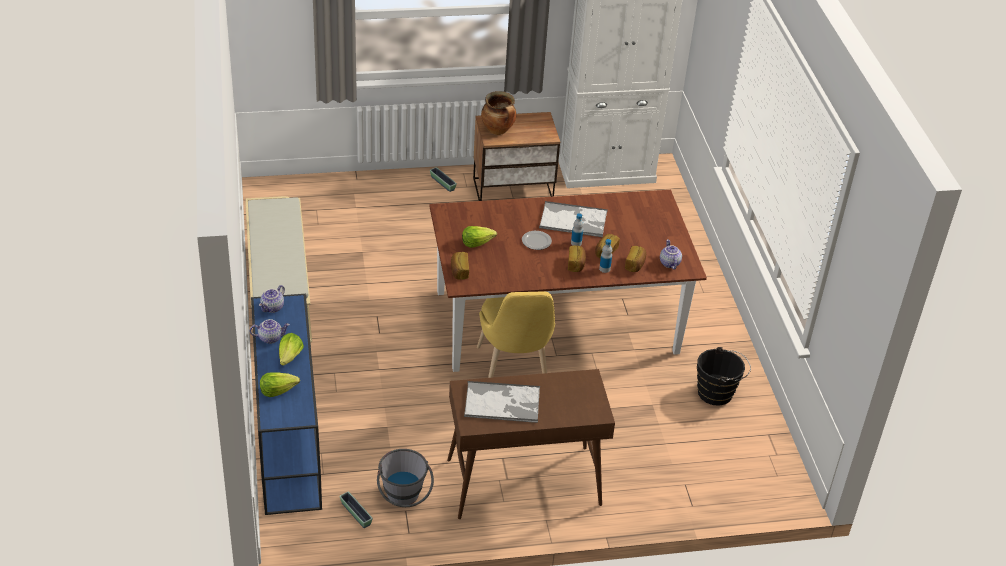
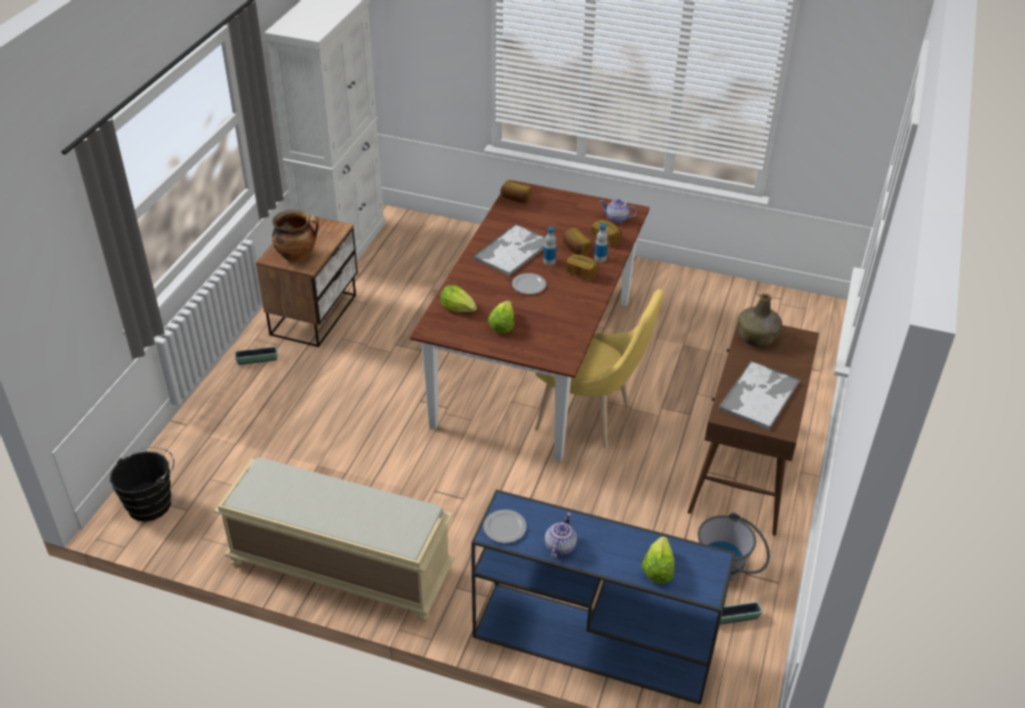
camera: 60 degrees left, 0 degrees up
(272, 308) = (505, 527): teapot -> plate
(290, 357) = (603, 539): lettuce -> lettuce (458, 308)
(459, 271) = (541, 353): bread -> bread (515, 199)
(577, 386) = (757, 337): none -> green bottle
(718, 393) = (690, 300): black bucket -> black bucket (152, 502)

